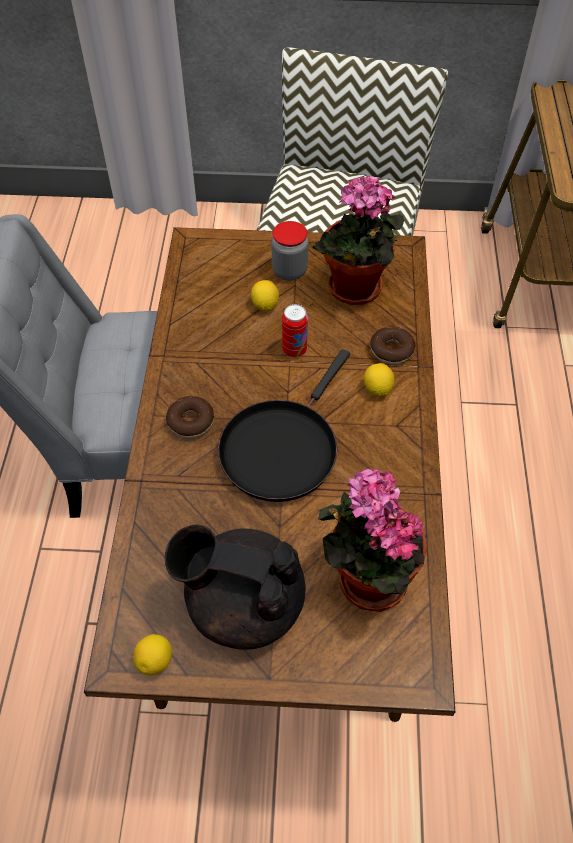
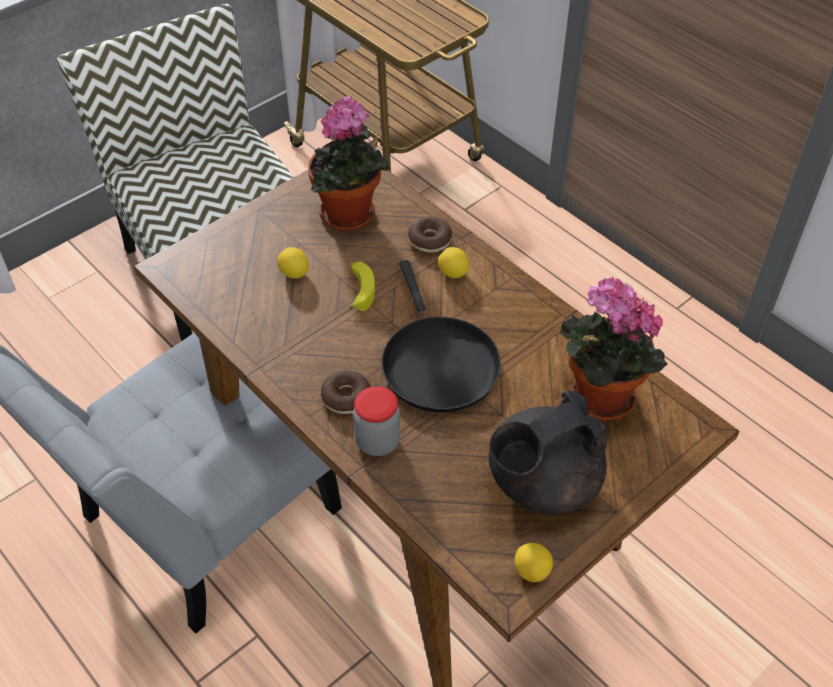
camera: 45 degrees left, 5 degrees down
(289, 271) = (281, 235): jar -> jar (377, 441)
(294, 350) = (359, 290): can -> banana

